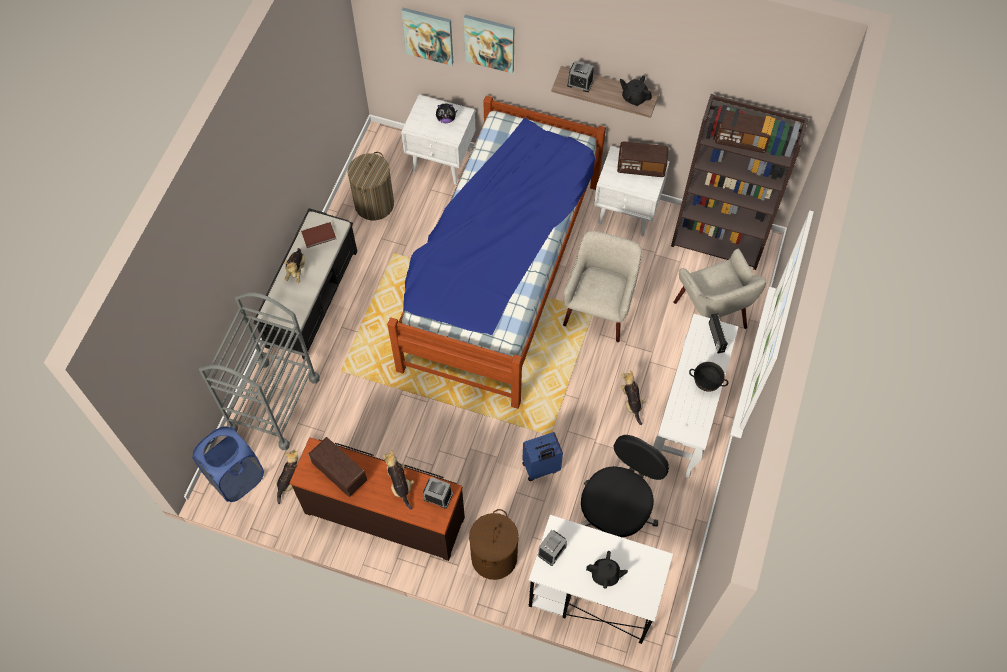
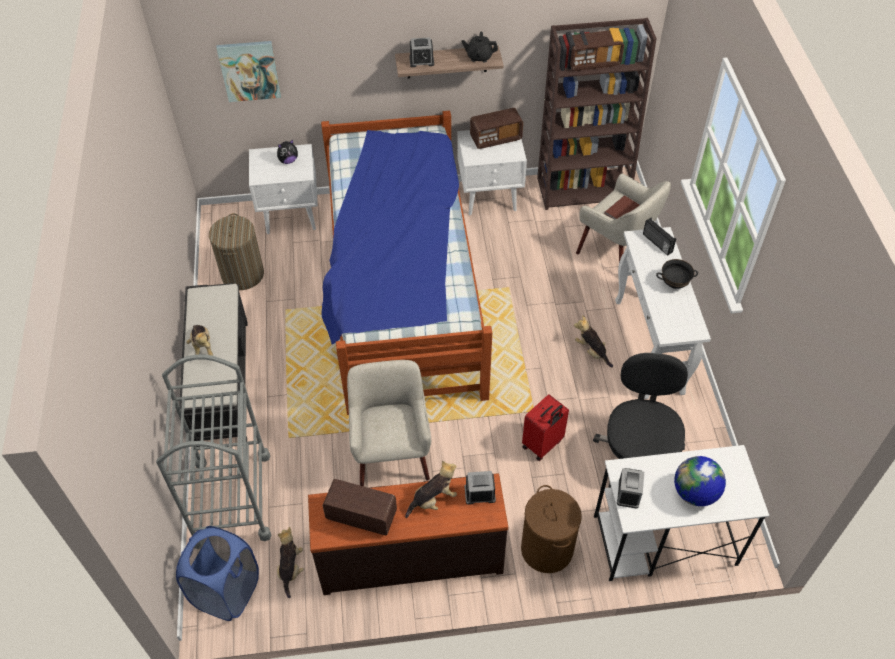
camera: 25 degrees left, 10 degrees down
(319, 236) = (210, 307): brown book -> brown book (622, 210)
(400, 484) = (433, 499): plush toy -> plush toy turned 105 degrees clockwise
(489, 43) = (316, 54): picture -> none
(541, 468) = (543, 444): blue suitcase -> red suitcase
(598, 310) = (513, 285): beige armchair -> beige armchair (392, 454)
(605, 575) = (694, 493): black teapot -> globe

